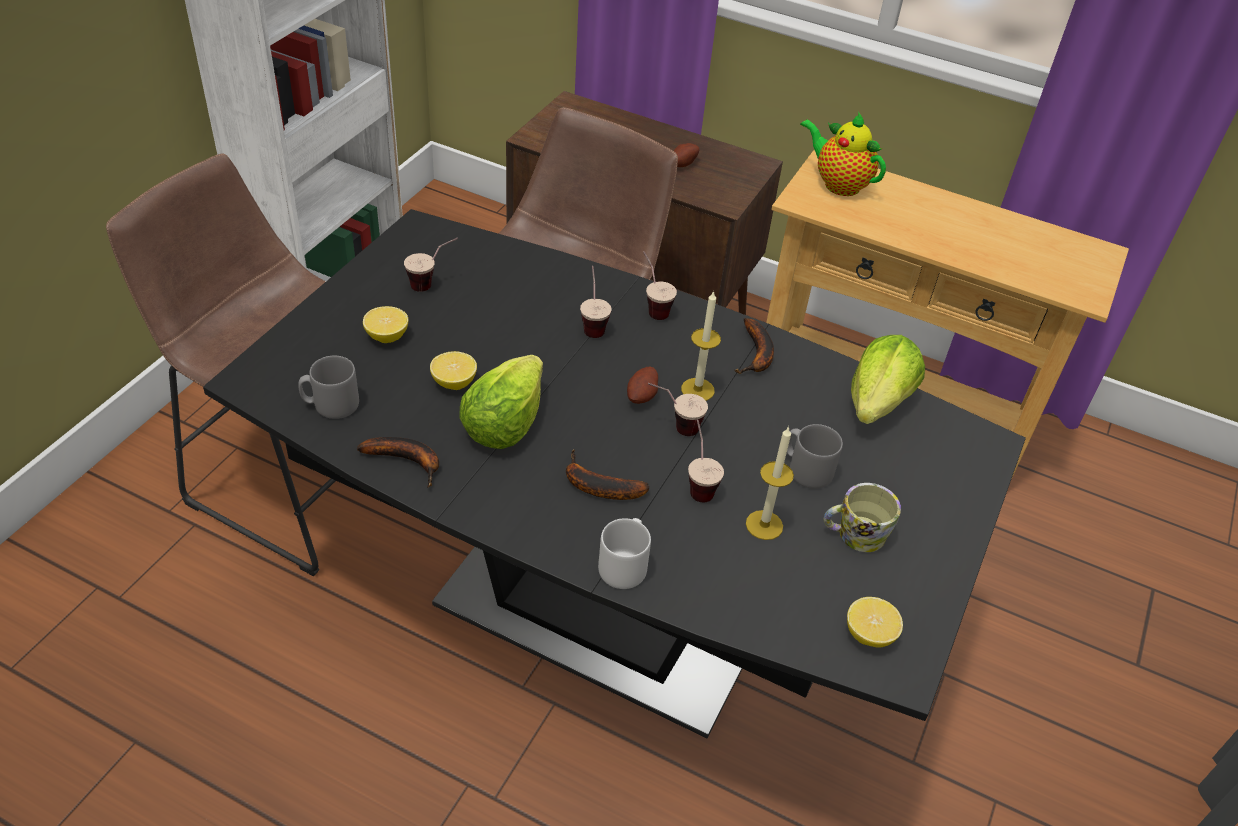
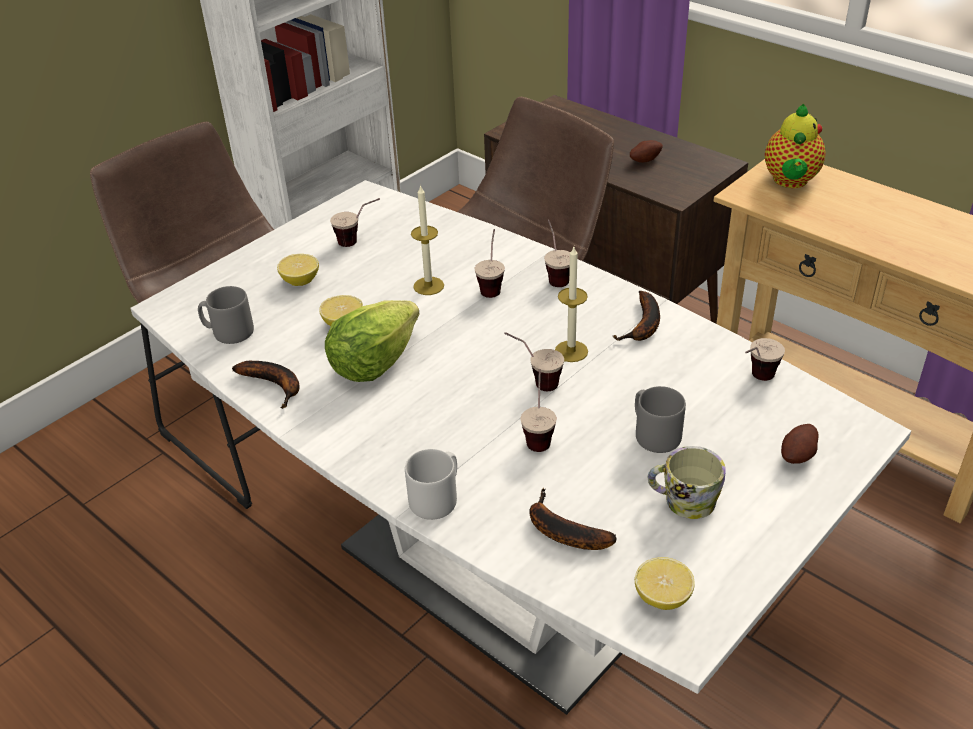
camera: 20 degrees right, 5 degrees down
(597, 486) = (439, 425): banana -> banana (561, 531)
(600, 614) = (496, 580): black dining table -> white dining table
(642, 396) = (514, 352): potato -> potato (798, 456)
(764, 525) = (591, 480): candle -> candle (428, 286)
(838, 184) = (790, 181): teapot -> teapot turned 135 degrees counterclockwise
(878, 403) = (755, 381): lettuce -> cup

